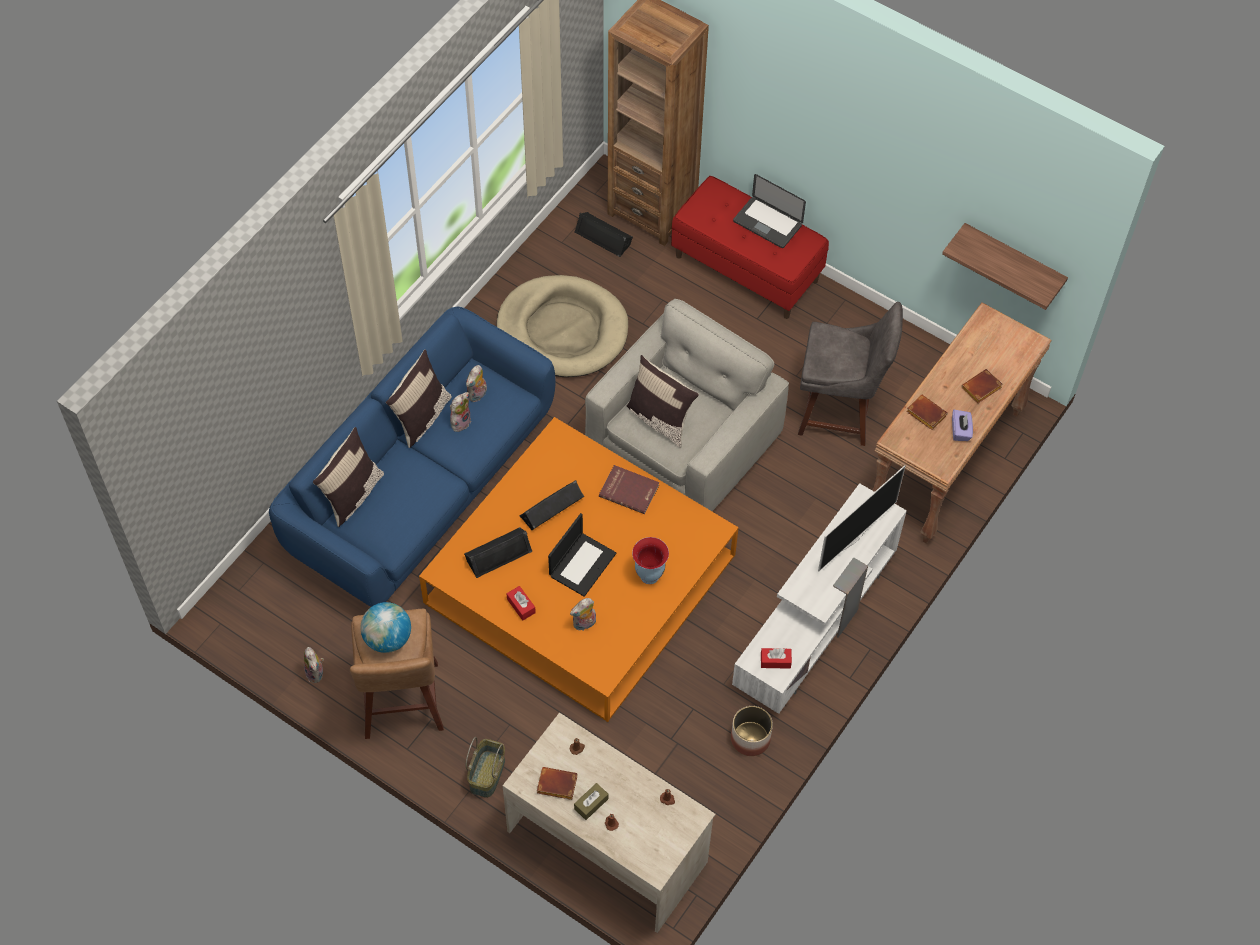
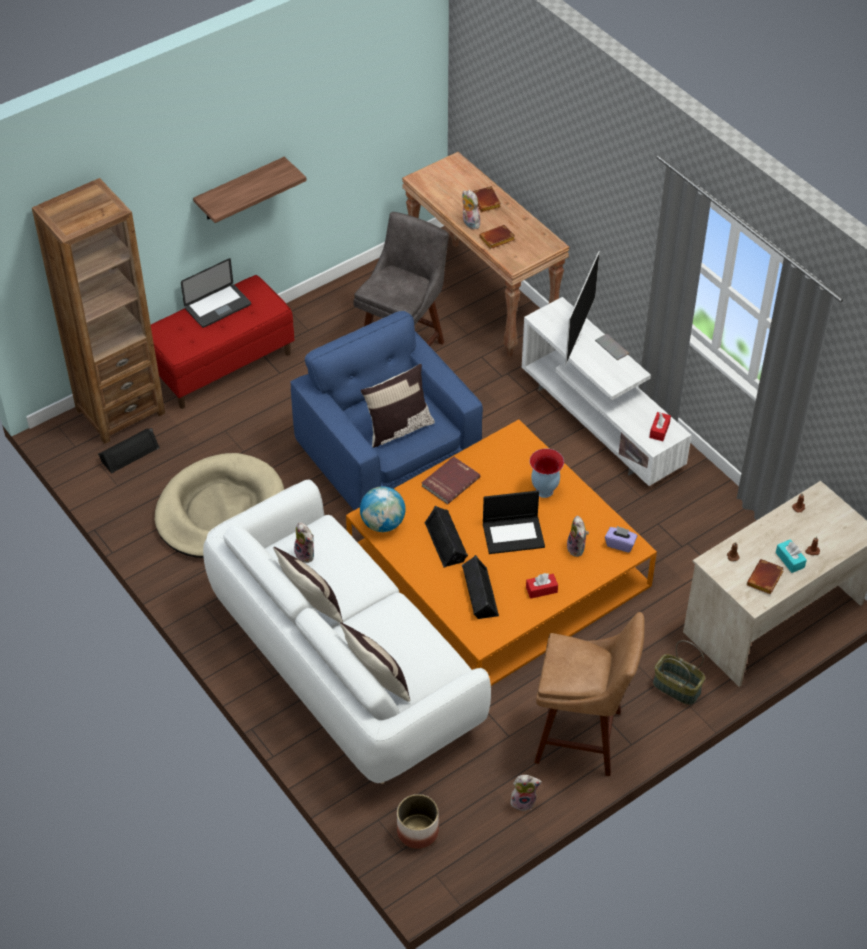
camera: 70 degrees left, 10 degrees down
(388, 638) = (576, 666): globe -> globe (383, 523)
(420, 486) = (345, 665): blue sofa -> white sofa
(460, 421) = (330, 575): plush toy -> plush toy (469, 223)
(582, 563) = (514, 534): laptop -> laptop turned 120 degrees clockwise
(591, 804) = (790, 560): brown tissue box -> turquoise tissue box
(683, 444) = (388, 458): grey armchair -> blue armchair
(750, 738) = (698, 493): planter -> planter (417, 831)
(852, 537) = (575, 335): television -> television turned 45 degrees clockwise
(960, 431) = (522, 225): purple tissue box -> purple tissue box (620, 544)
(1012, 260) = (395, 128): shelf -> shelf (240, 190)

